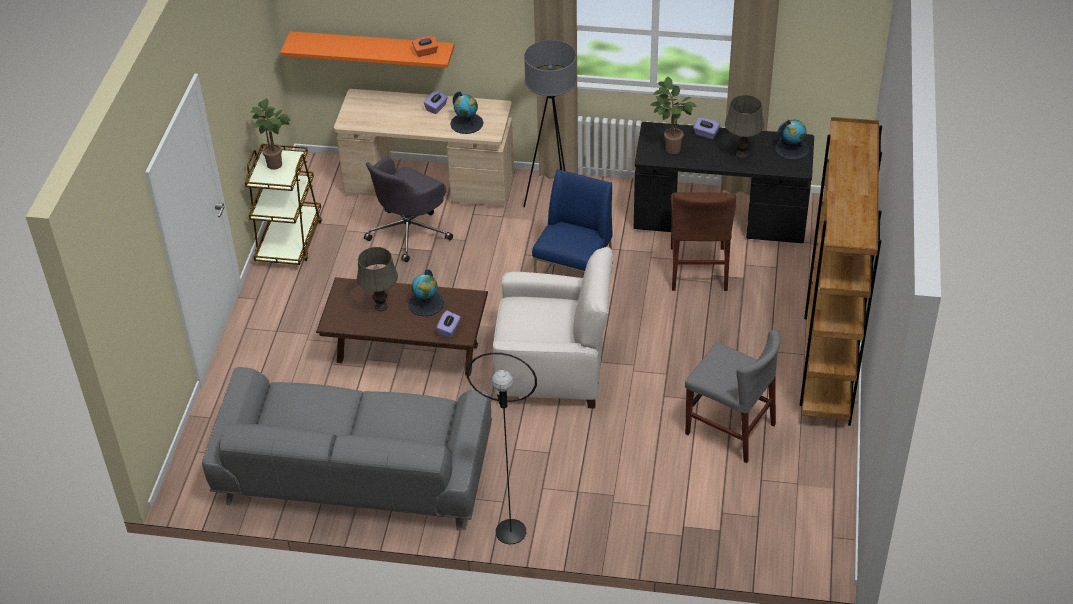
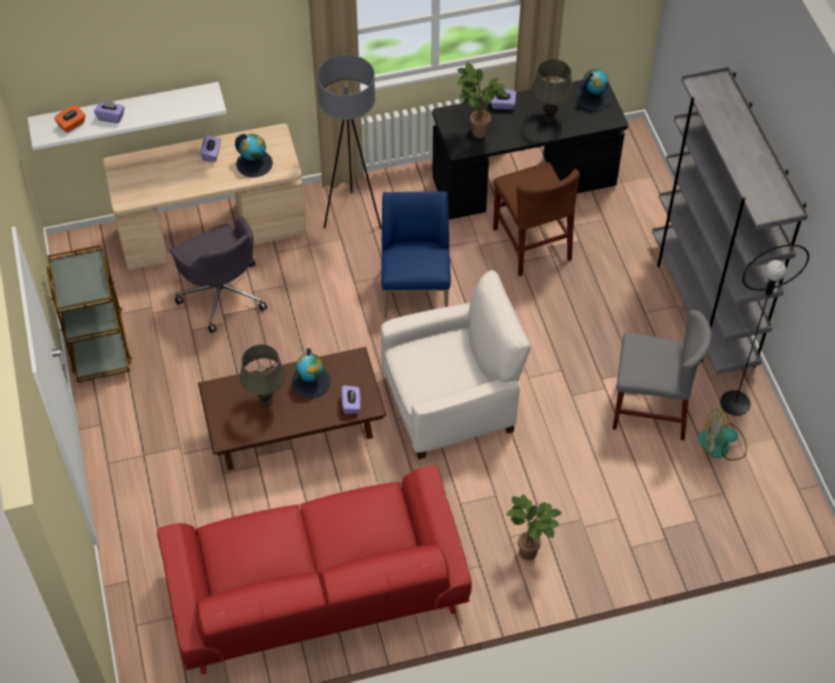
camera: 25 degrees left, 10 degrees up
(276, 165) = (78, 276): potted plant -> potted plant (531, 552)
(353, 47) = (111, 117): none -> purple tissue box
(354, 475) = (316, 591): grey sofa -> red sofa
(372, 48) = (126, 110): orange shelf -> white shelf
(410, 232) = (222, 293): grey office chair -> grey office chair turned 45 degrees counterclockwise
(426, 52) = (194, 101): orange tissue box -> orange tissue box (72, 125)
(510, 532) = (504, 596): black floor lamp -> black floor lamp (735, 403)
(779, 478) = (721, 446): none -> fan
(827, 363) = (702, 308): brown bookcase -> grey bookcase

